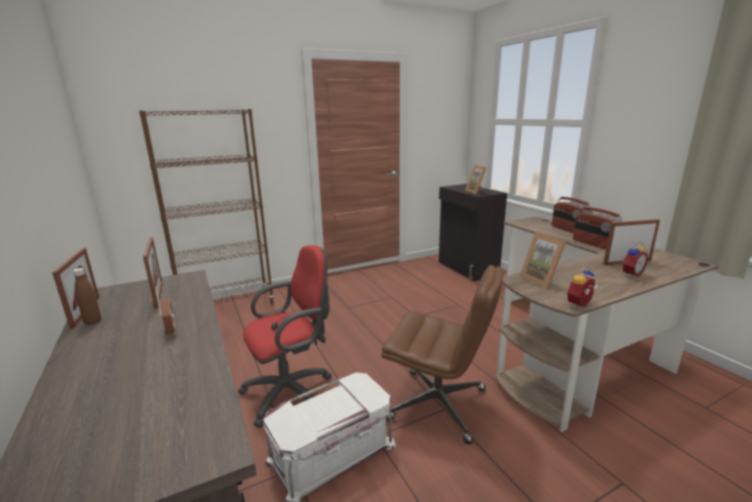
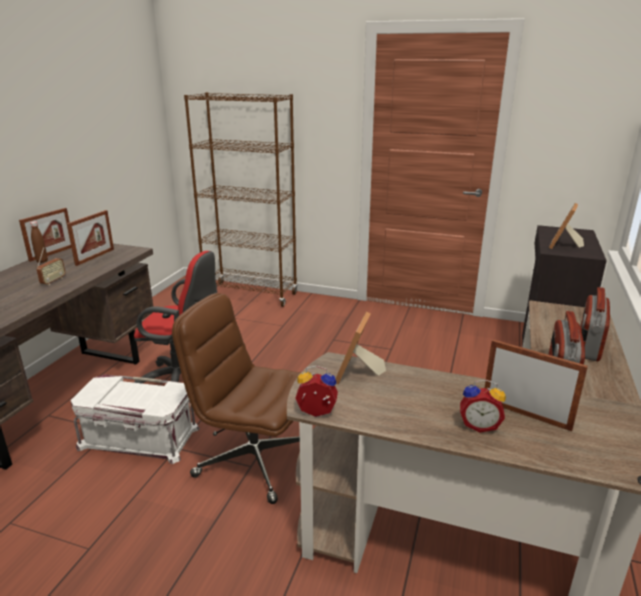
camera: 45 degrees right, 5 degrees up
(439, 404) = (253, 460): brown office chair -> brown office chair turned 135 degrees clockwise

